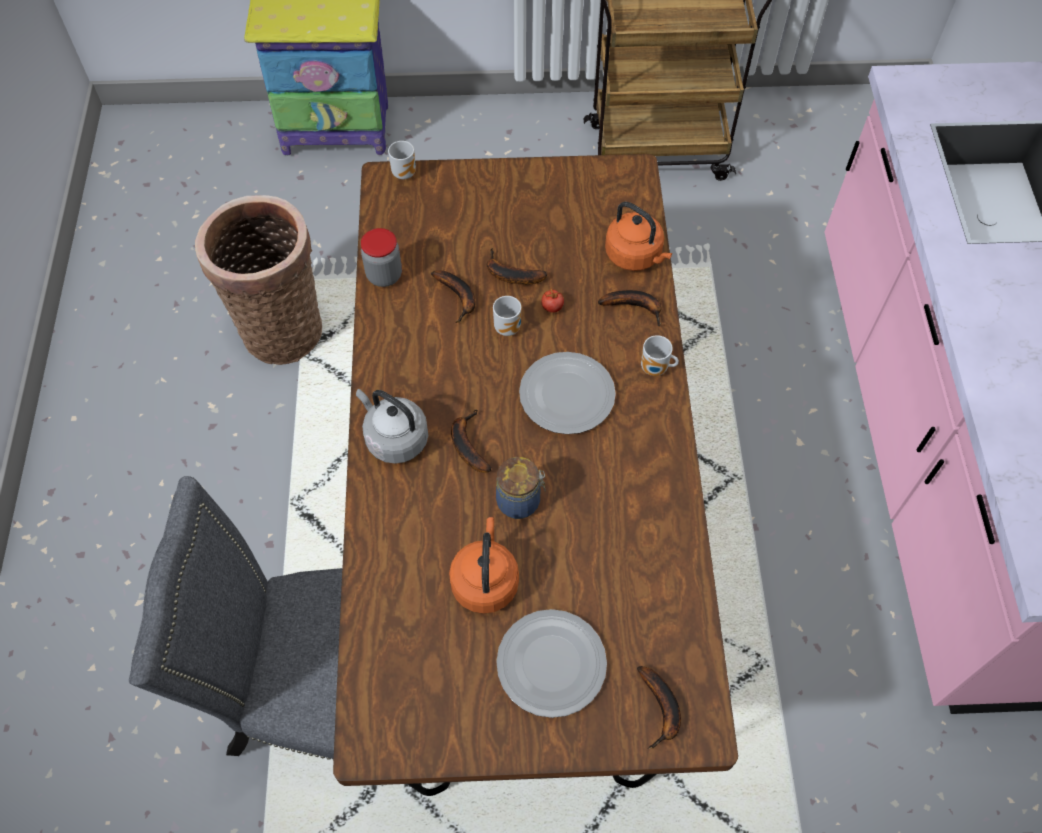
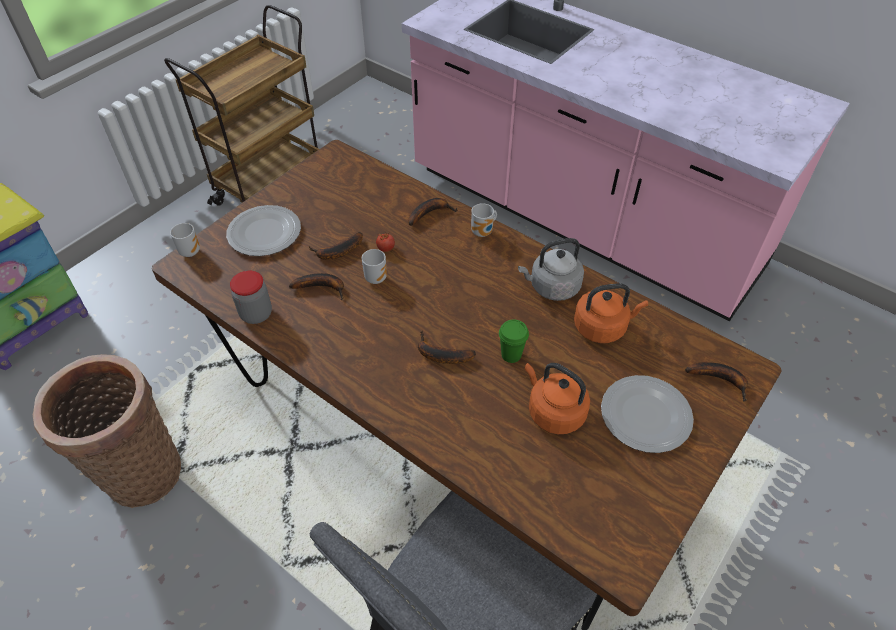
camera: 50 degrees left, 10 degrees down
(394, 438) = (393, 392): grey kettle -> grey kettle (552, 287)
(520, 501) = (511, 355): jar -> green cup
(568, 395) = (458, 282): plate -> plate (265, 232)
(635, 256) = (395, 190): orange kettle -> orange kettle (602, 327)

